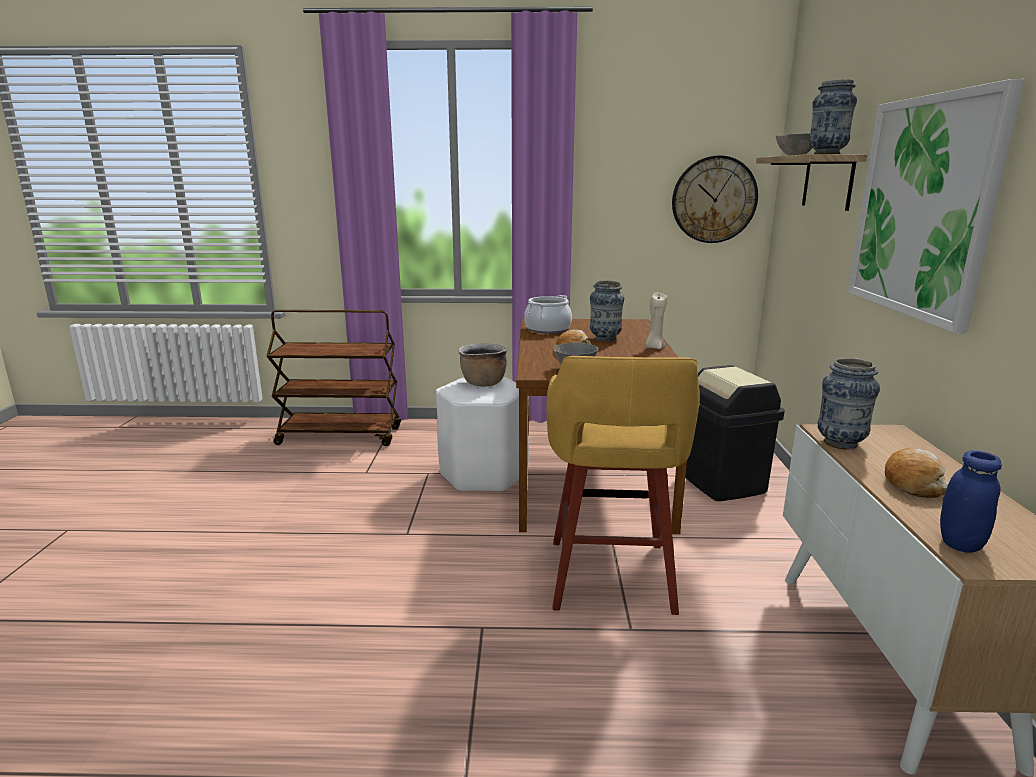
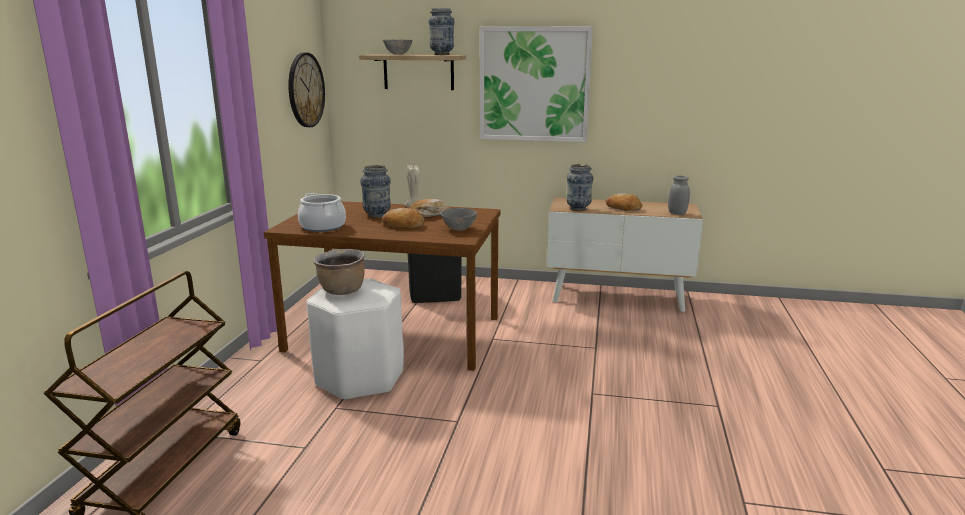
camera: 80 degrees left, 0 degrees up
(610, 578) = (544, 346): yellow stool -> none
(628, 354) = (429, 215): none -> bread
(960, 543) = (677, 213): blue jar -> grey jar

